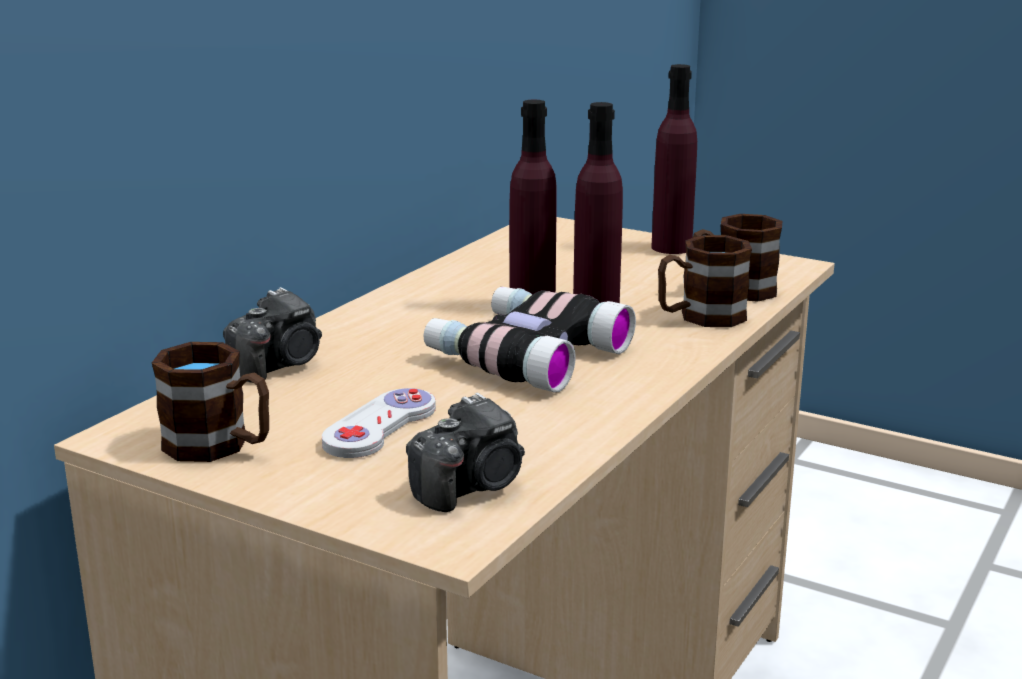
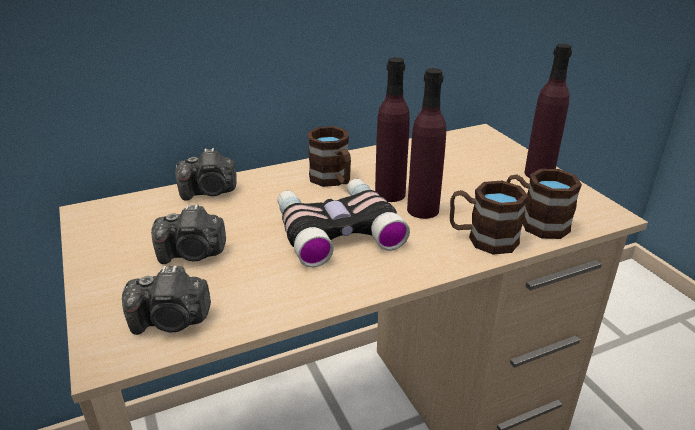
camera: 35 degrees right, 10 degrees up
(220, 447) = (110, 237): brown mug -> brown mug (333, 180)
(380, 427) = (193, 254): white game controller -> camera

